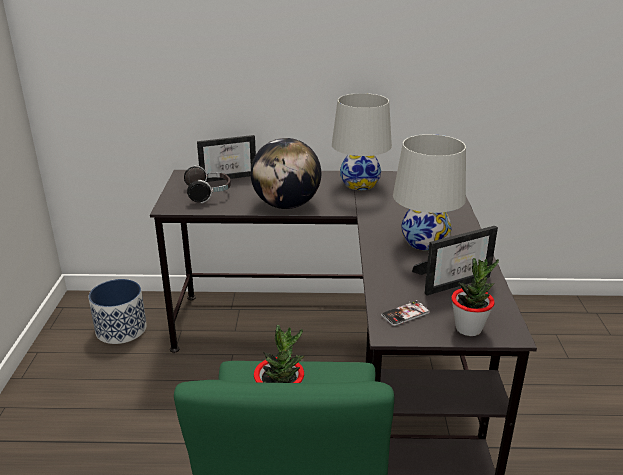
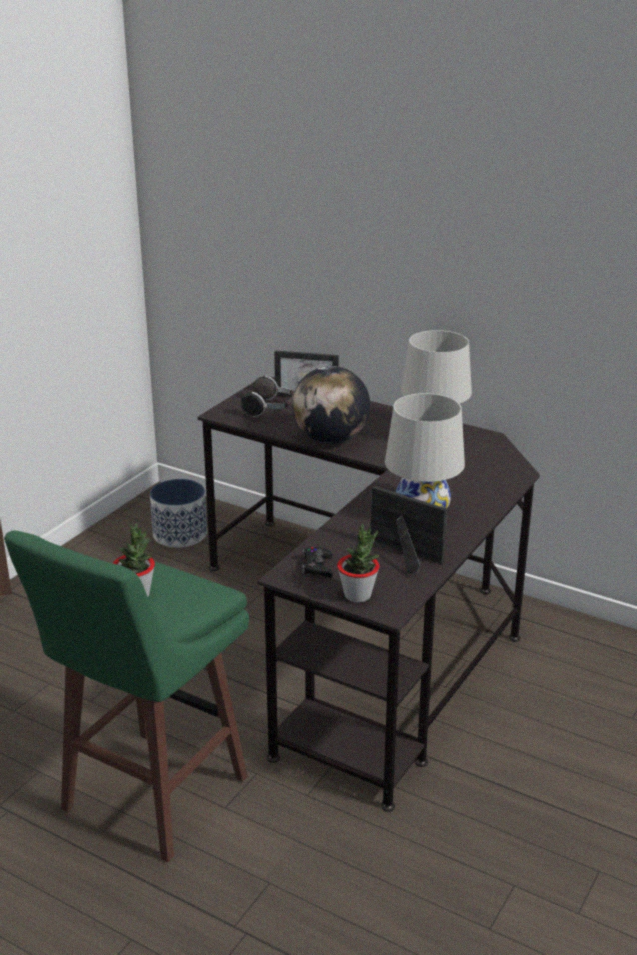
camera: 30 degrees right, 0 degrees up
(405, 314) = (317, 567): phone -> black game controller
(454, 281) = (400, 554): picture frame -> picture frame turned 150 degrees counterclockwise

